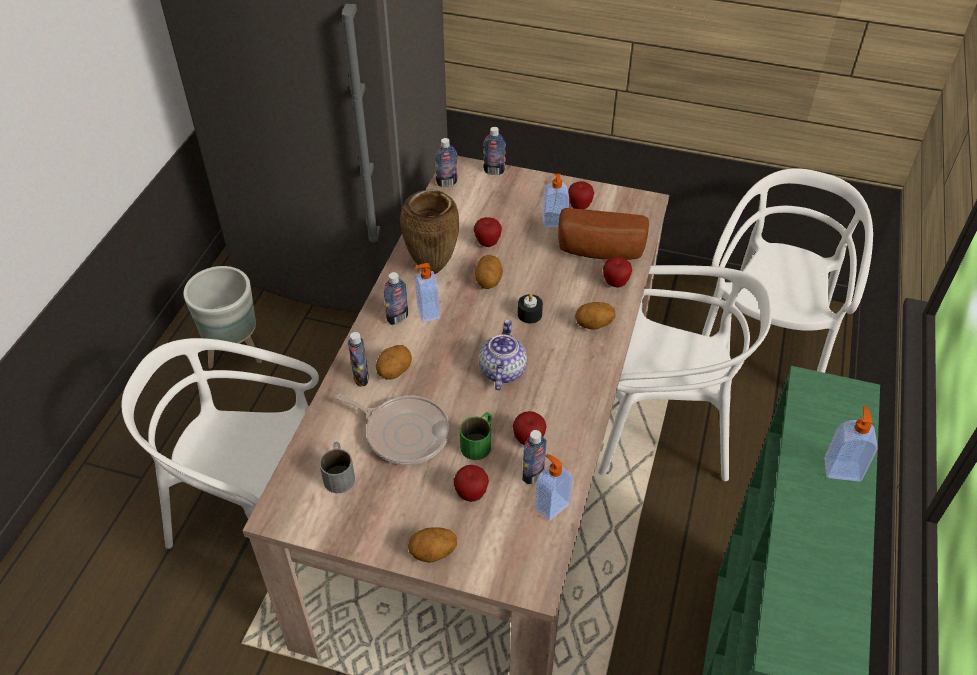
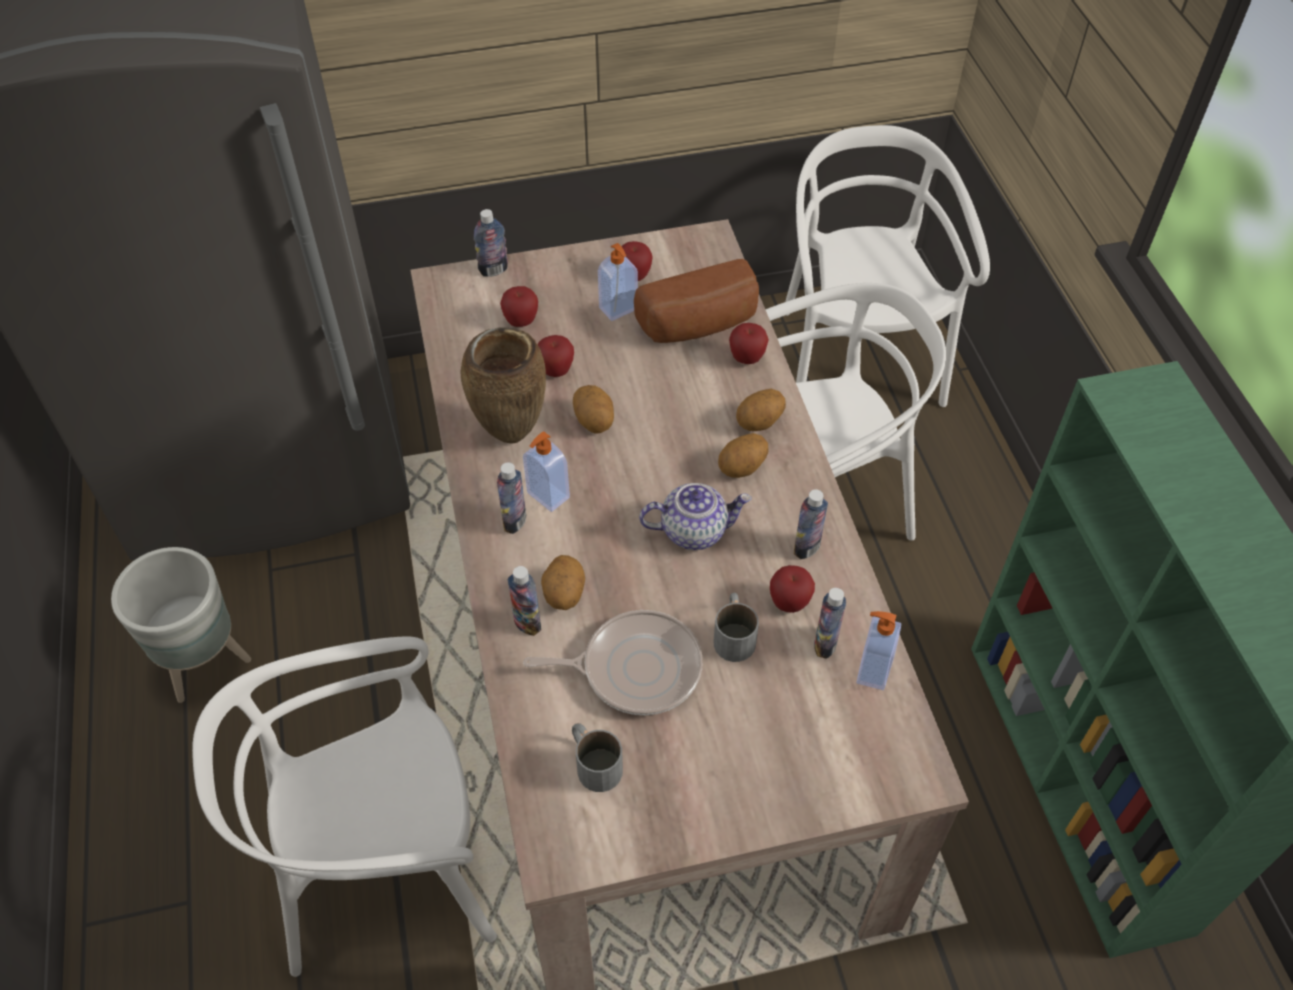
camera: 30 degrees left, 5 degrees up
(433, 553) = (782, 802): potato -> potato (742, 468)
(446, 183) = (443, 310): bottle -> bottle (807, 547)
(471, 494) = (772, 705): apple -> apple (521, 322)
(479, 441) = (733, 633): green mug -> grey mug
(502, 370) = (694, 530): teapot -> teapot turned 105 degrees clockwise
(529, 314) = (675, 442): black candle -> none
(842, 469) = (1213, 476): soap dispenser -> none

